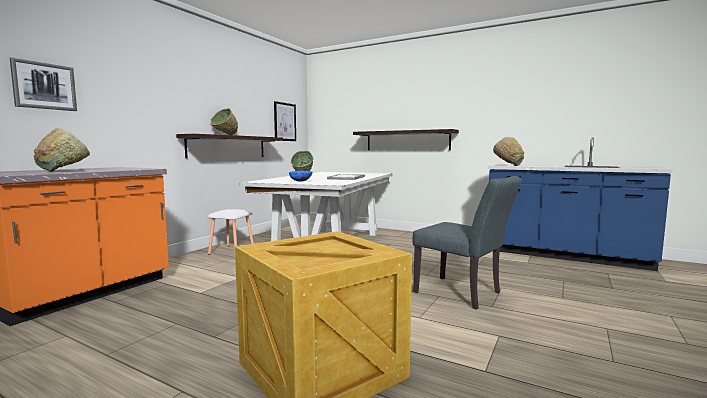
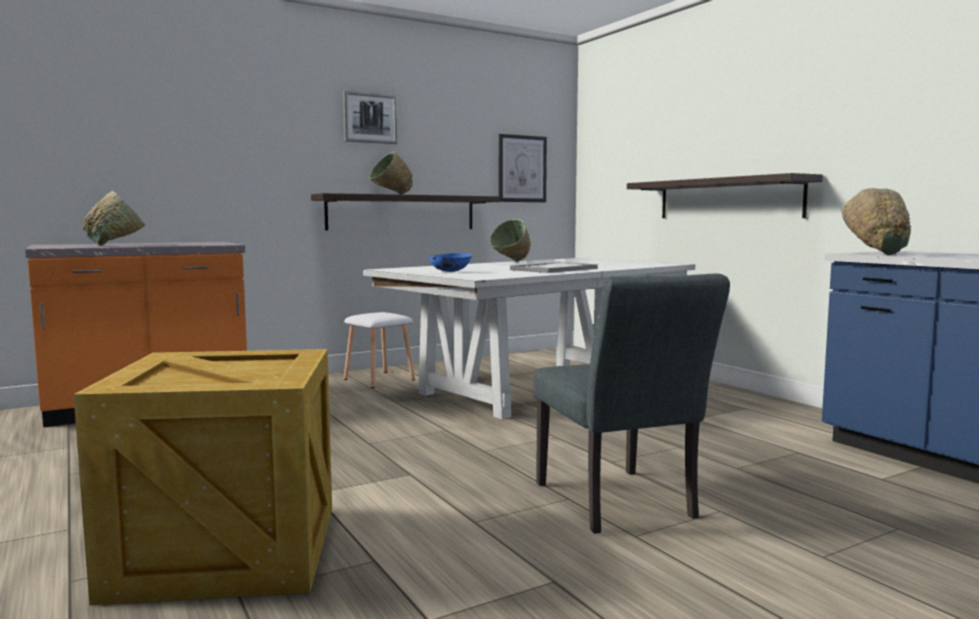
camera: 30 degrees right, 0 degrees up
(44, 86) = (128, 137): picture -> picture (370, 118)

